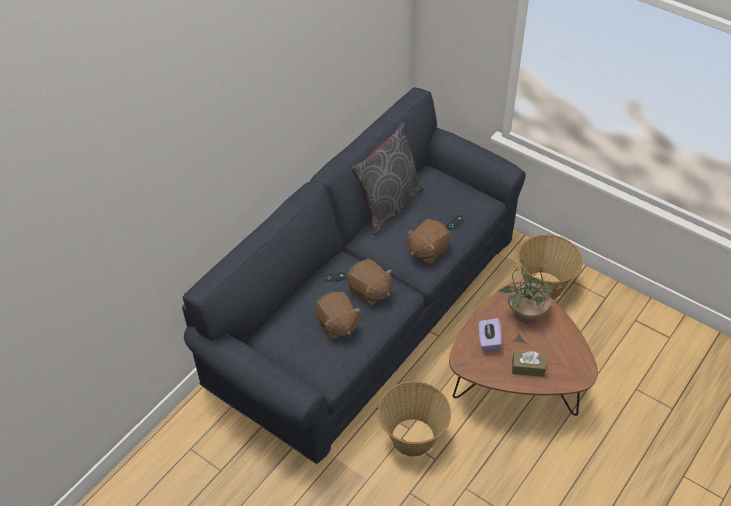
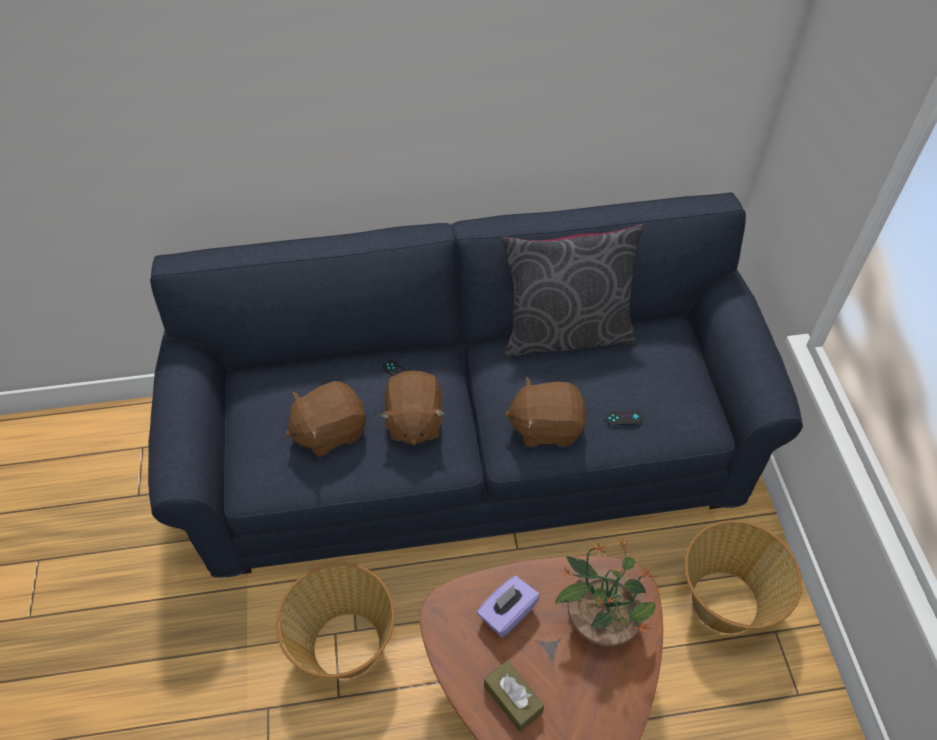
camera: 45 degrees right, 5 degrees up
(337, 325) = (330, 431): brown plush toy -> brown plush toy turned 45 degrees clockwise

